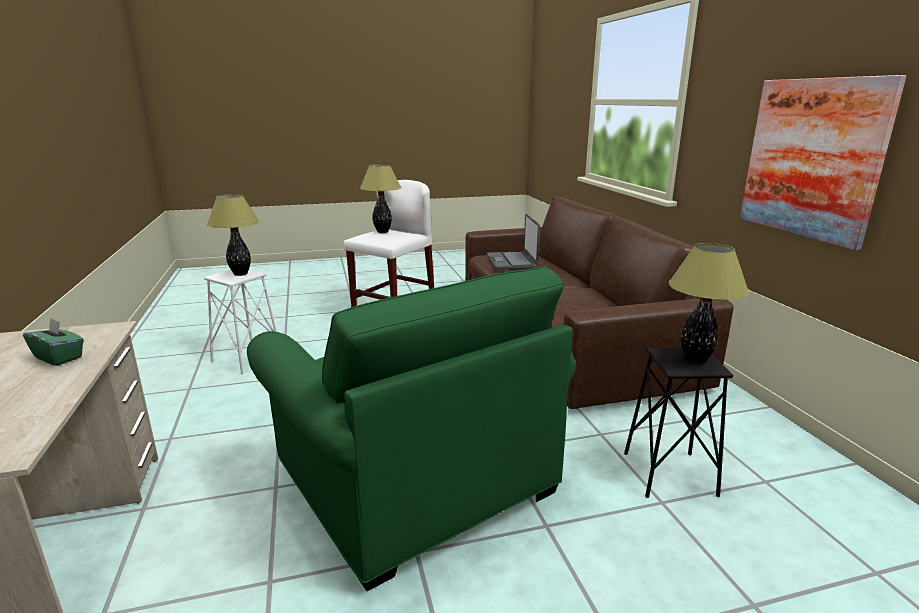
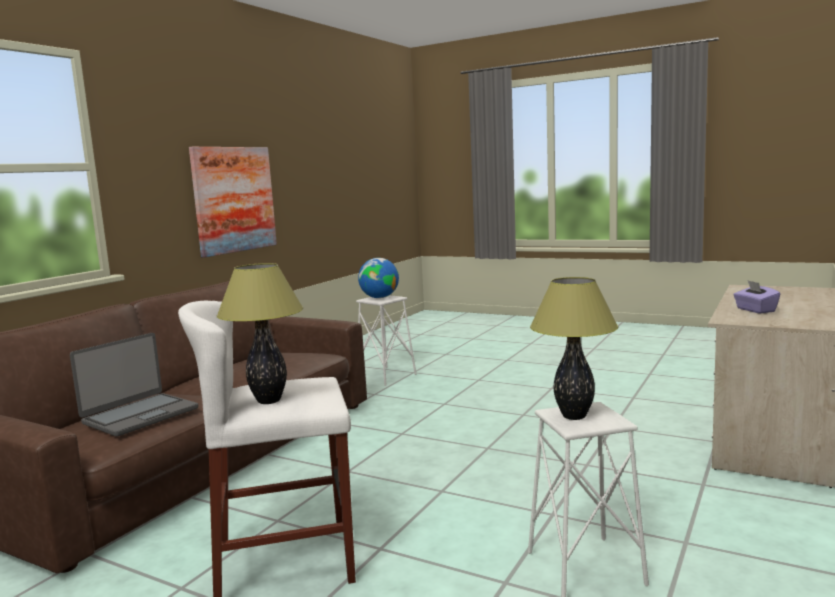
camera: 135 degrees left, 10 degrees down
(59, 357) = (755, 310): green tissue box -> purple tissue box
(414, 480) = (518, 407): green armchair -> none
(669, 474) = (386, 376): black stool -> white stool
(695, 360) = (379, 297): table lamp -> globe

